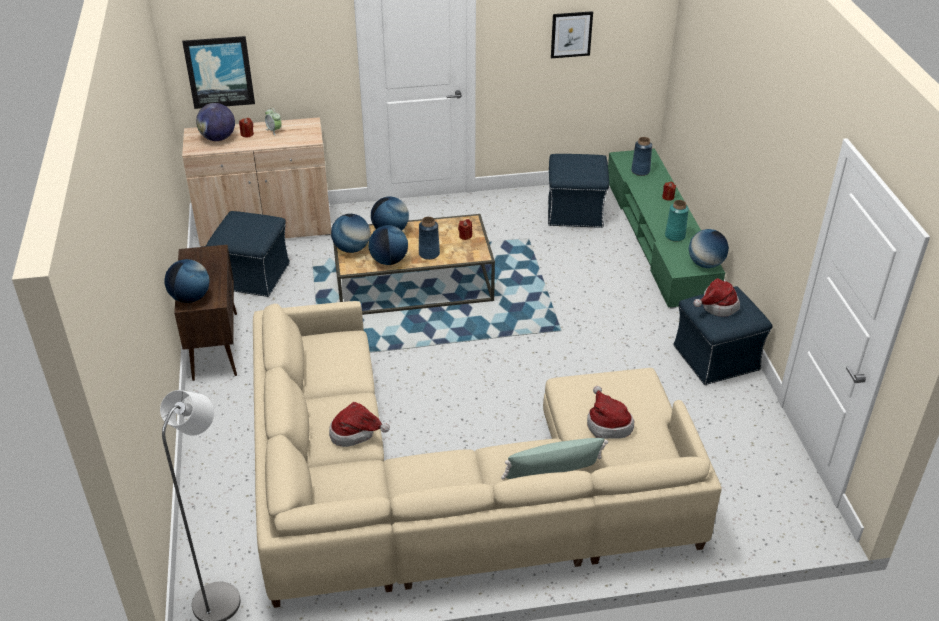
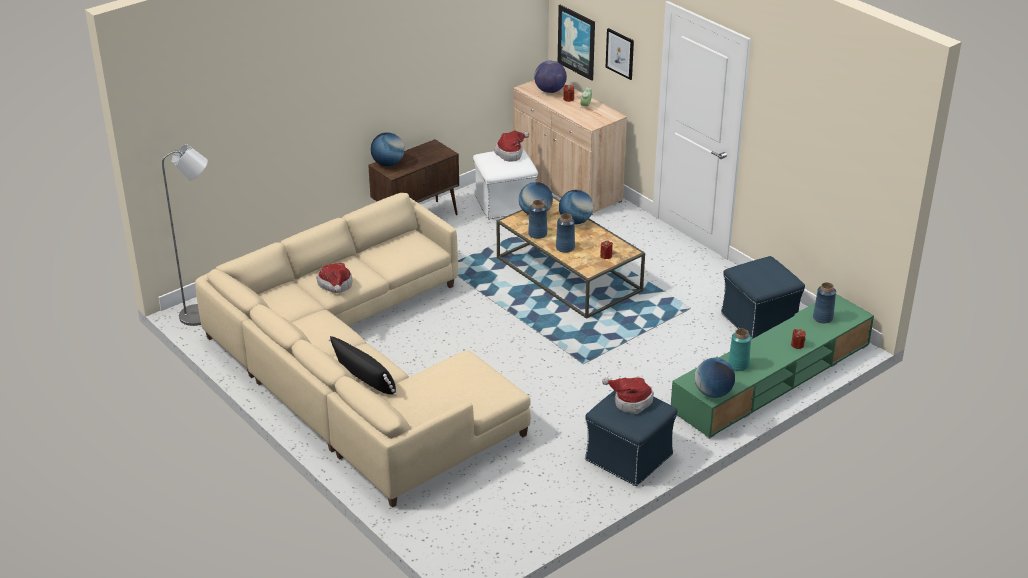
camera: 60 degrees right, 5 degrees down
(253, 275) = (505, 204): blue ottoman -> white ottoman
(389, 261) = (537, 234): globe -> blue vase
(552, 472) = (365, 379): green pillow -> black pillow
(571, 34) = (815, 150): picture -> picture (620, 53)
(607, 424) = (434, 388): hat -> hat (511, 153)

